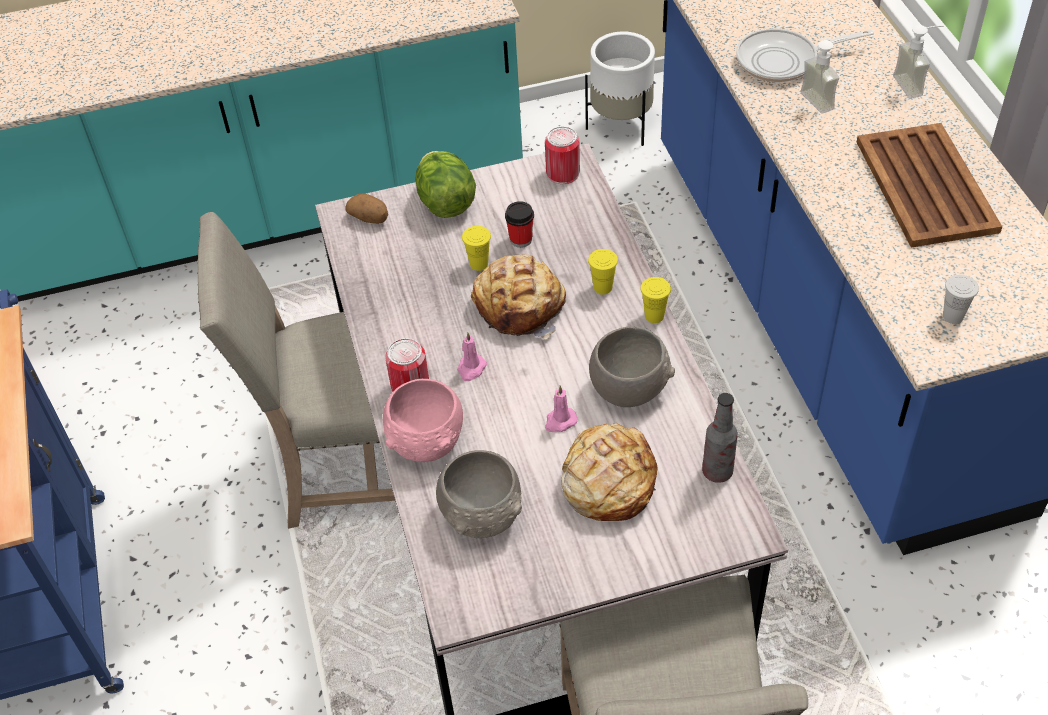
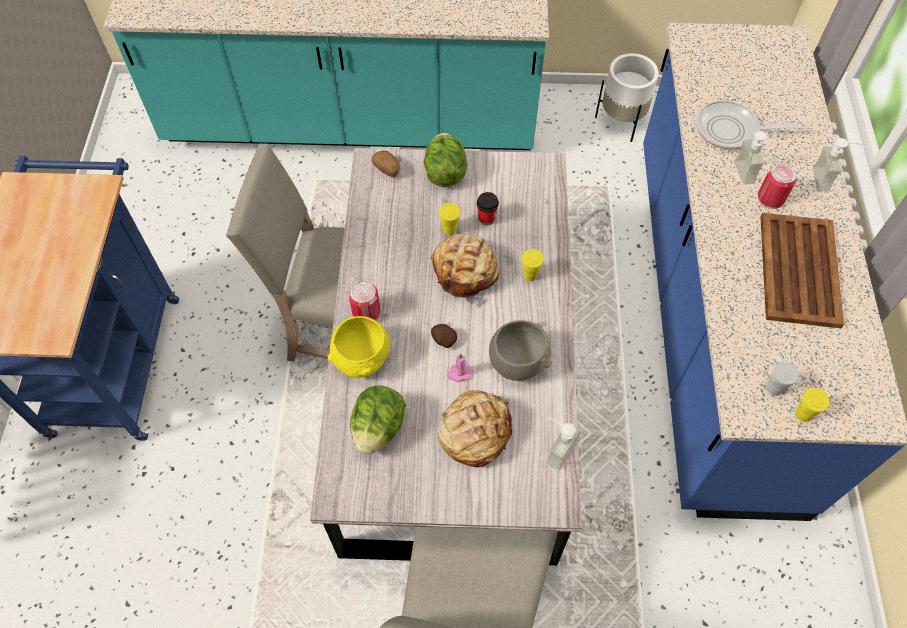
camera: 15 degrees right, 10 degrees up
(427, 440) = (362, 358): pink bowl -> yellow bowl
(471, 369) = (413, 311): pink candle -> none
(482, 514) = (378, 428): grey bowl -> lettuce
(523, 390) = (443, 340): none -> potato
(563, 173) = (537, 172): can -> can (771, 198)
(654, 316) = (558, 309): yellow cup -> yellow cup (803, 414)
(717, 472) = (555, 449): bottle -> soap dispenser

